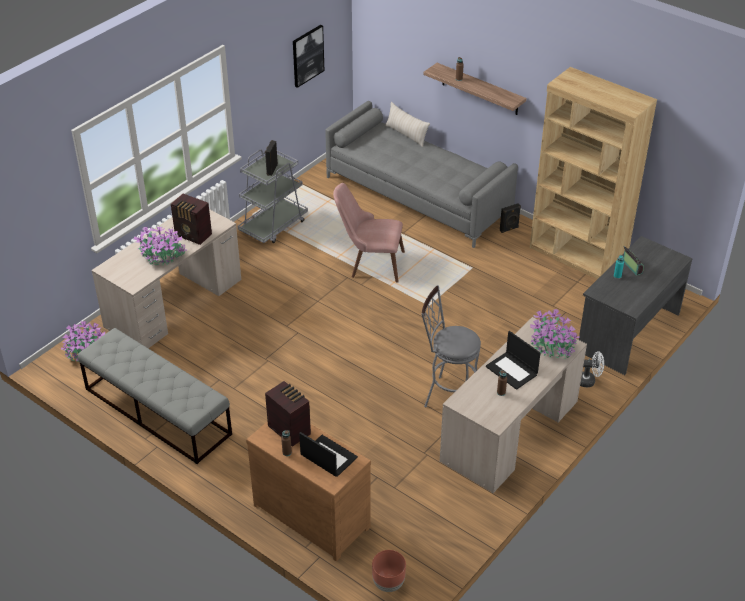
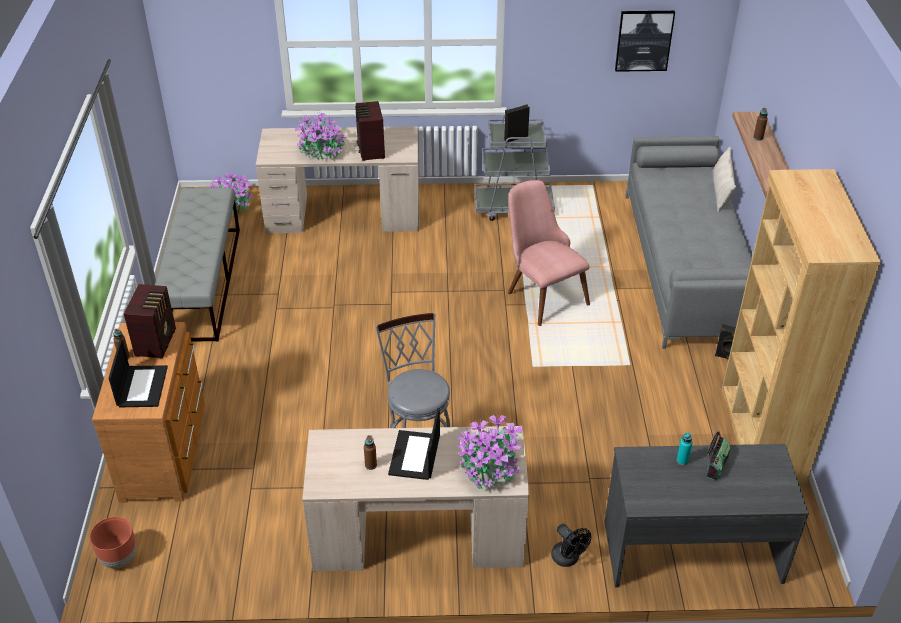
camera: 50 degrees right, 0 degrees up
(589, 381) = (568, 559): white fan -> black fan

